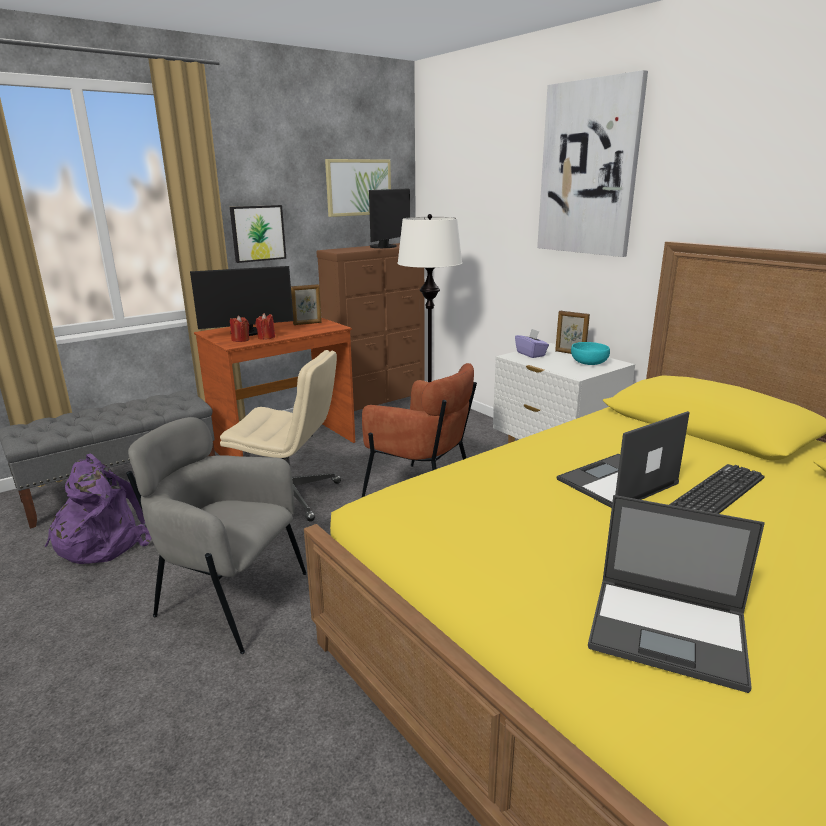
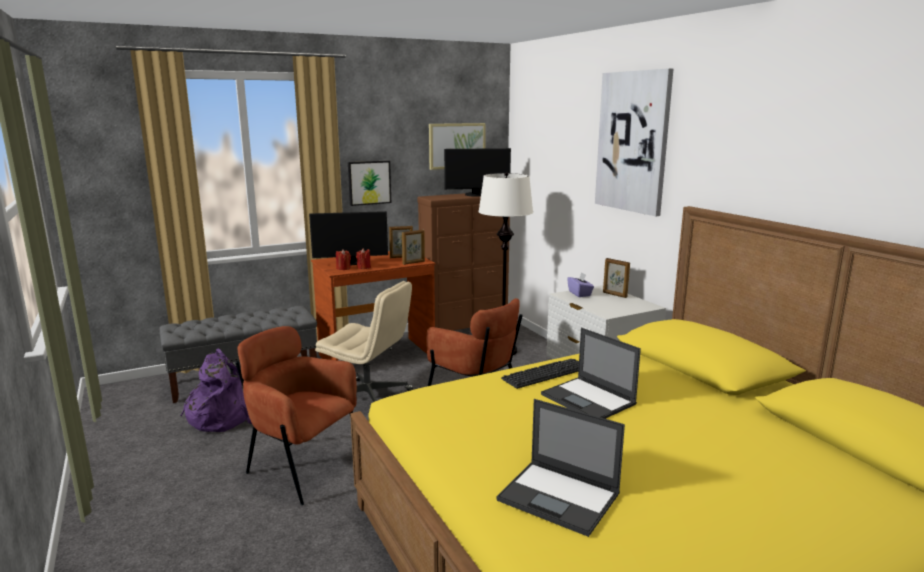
camera: 10 degrees right, 5 degrees down
(229, 599) = (302, 468): grey armchair -> brown armchair
(326, 329) = (414, 262): none -> picture frame
(386, 247) = (476, 195): monitor -> monitor turned 45 degrees clockwise
(588, 363) = (625, 304): turquoise bowl -> none
(616, 482) = (589, 399): laptop -> laptop turned 105 degrees counterclockwise
(718, 492) = (665, 414): keyboard -> keyboard (545, 374)

